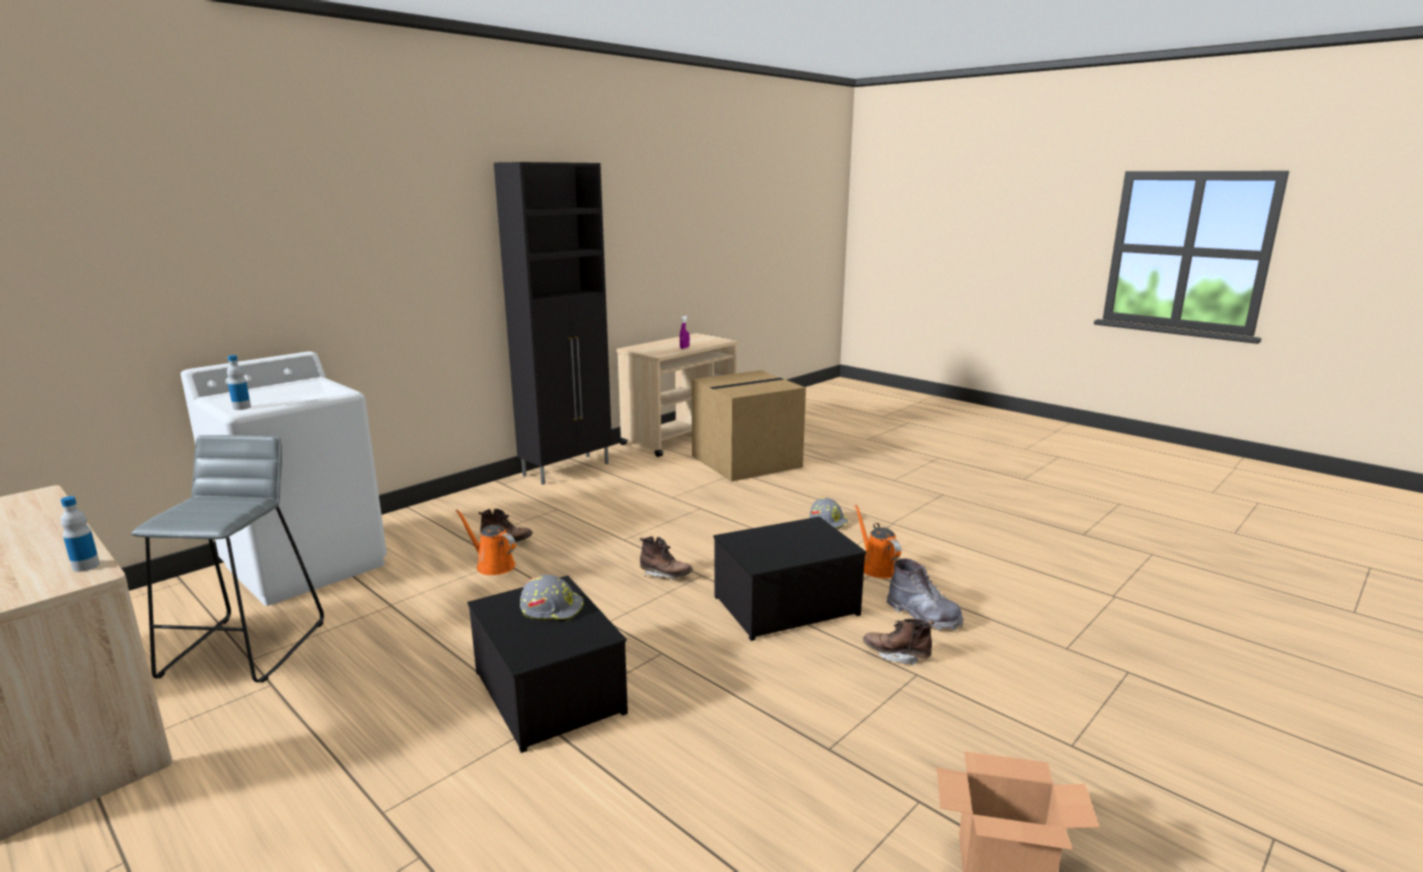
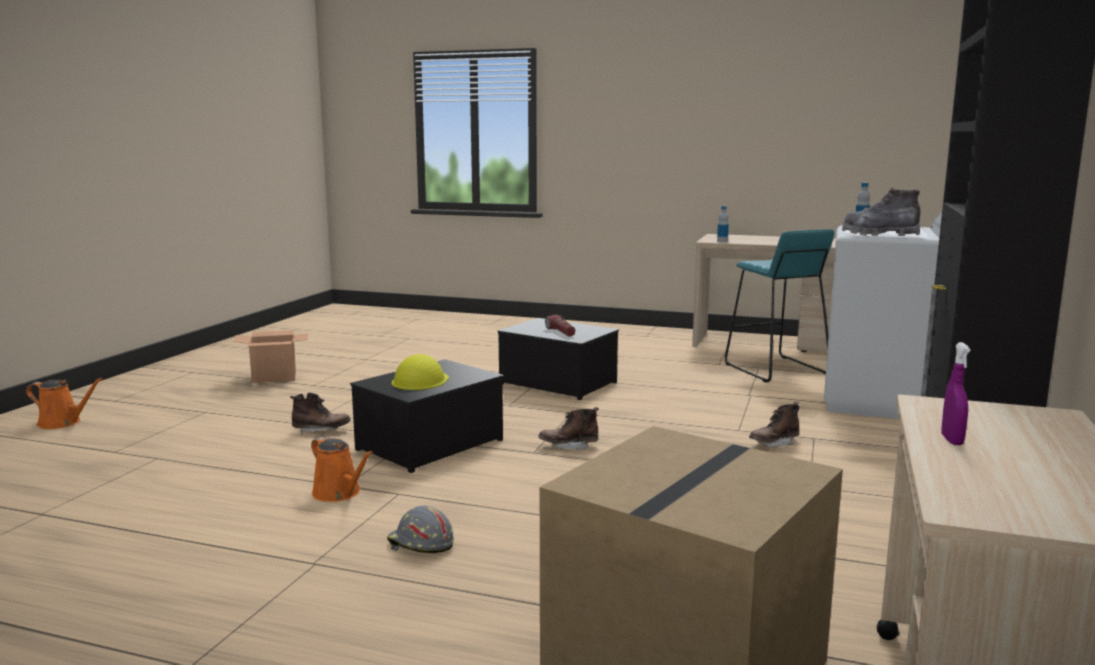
camera: 155 degrees right, 5 degrees down
(246, 648) = (775, 369): grey stool -> turquoise stool
(492, 565) = (739, 426): orange watering can -> orange watering can (62, 423)
(552, 608) = (561, 332): grey hard hat -> flashlight
(797, 540) = (420, 381): none -> yellow hard hat
(923, 616) = (291, 458): grey boot -> grey boot (879, 234)

